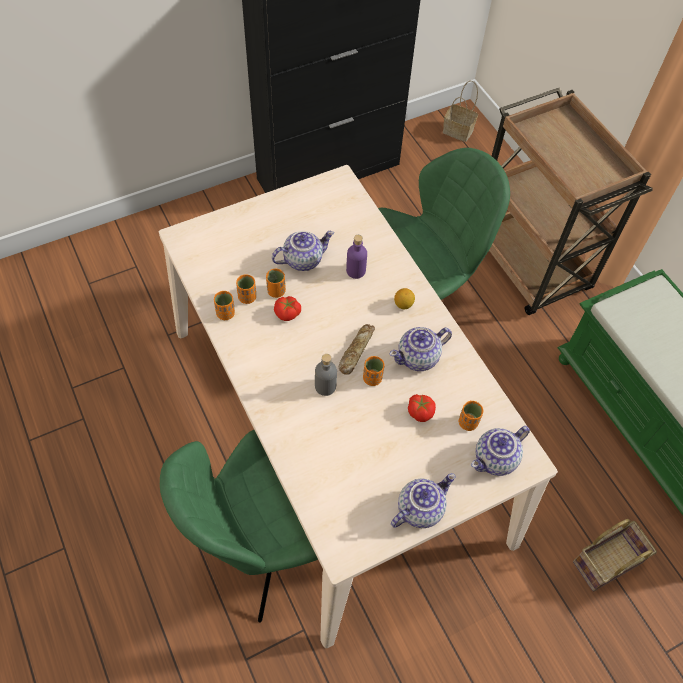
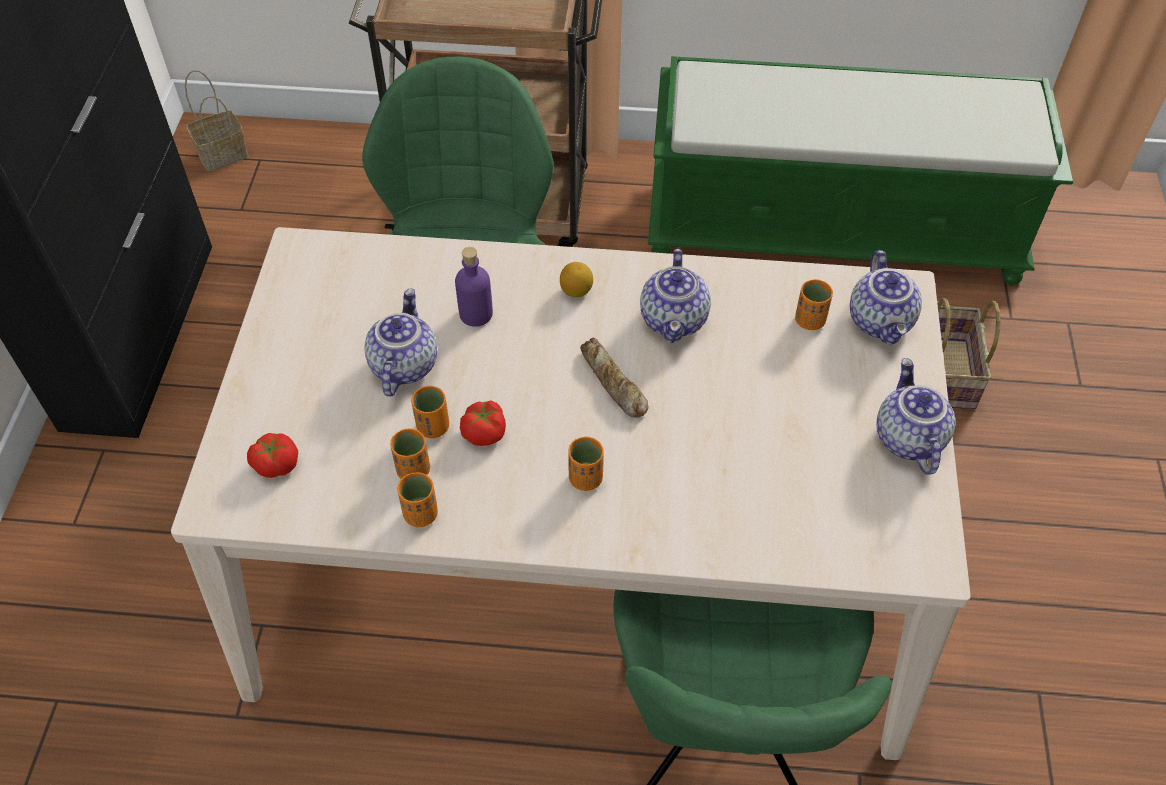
camera: 55 degrees left, 5 degrees down
(325, 386) = (647, 449): grey bottle -> none
(372, 378) = (672, 387): orange cup -> orange cup (585, 478)
(420, 411) = (760, 361): tomato -> tomato (276, 463)

